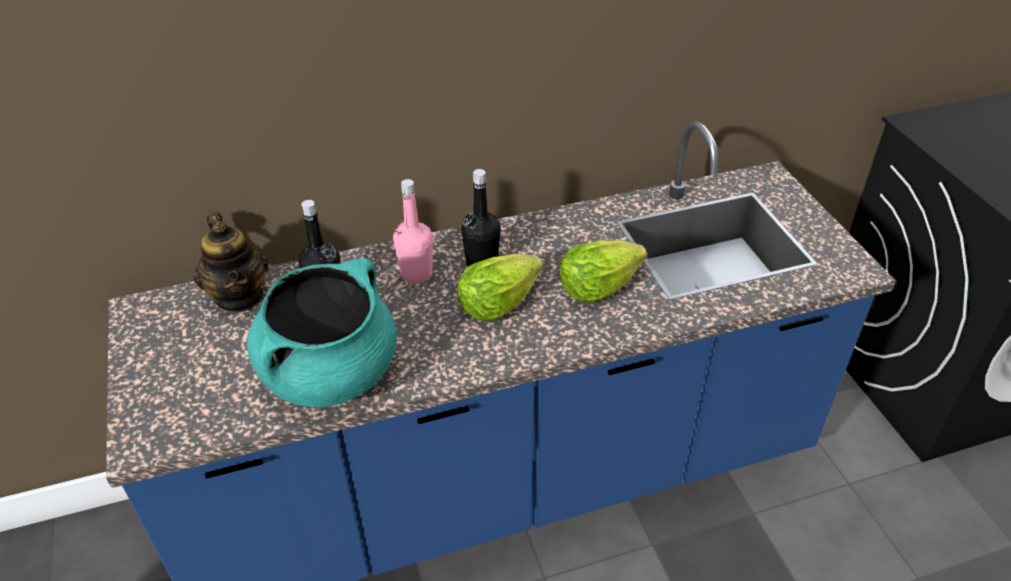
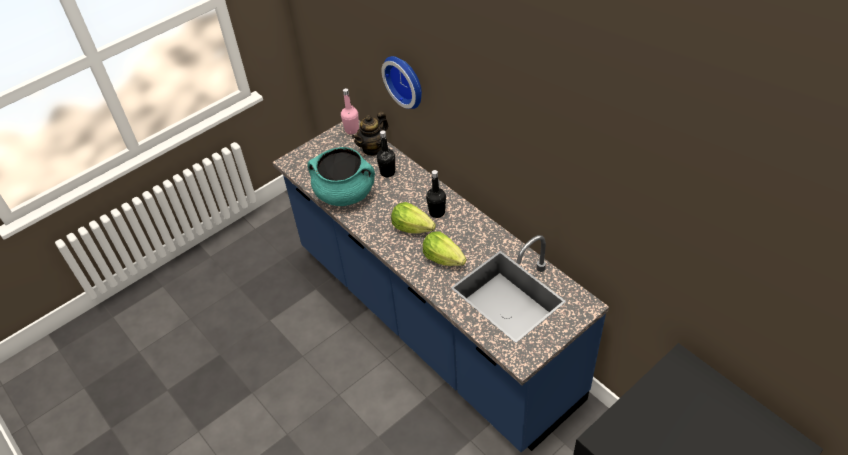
camera: 70 degrees right, 5 degrees up
(272, 80) = (406, 80): none -> wall clock
(416, 274) = (417, 194): pink bottle -> pink bottle (352, 130)

